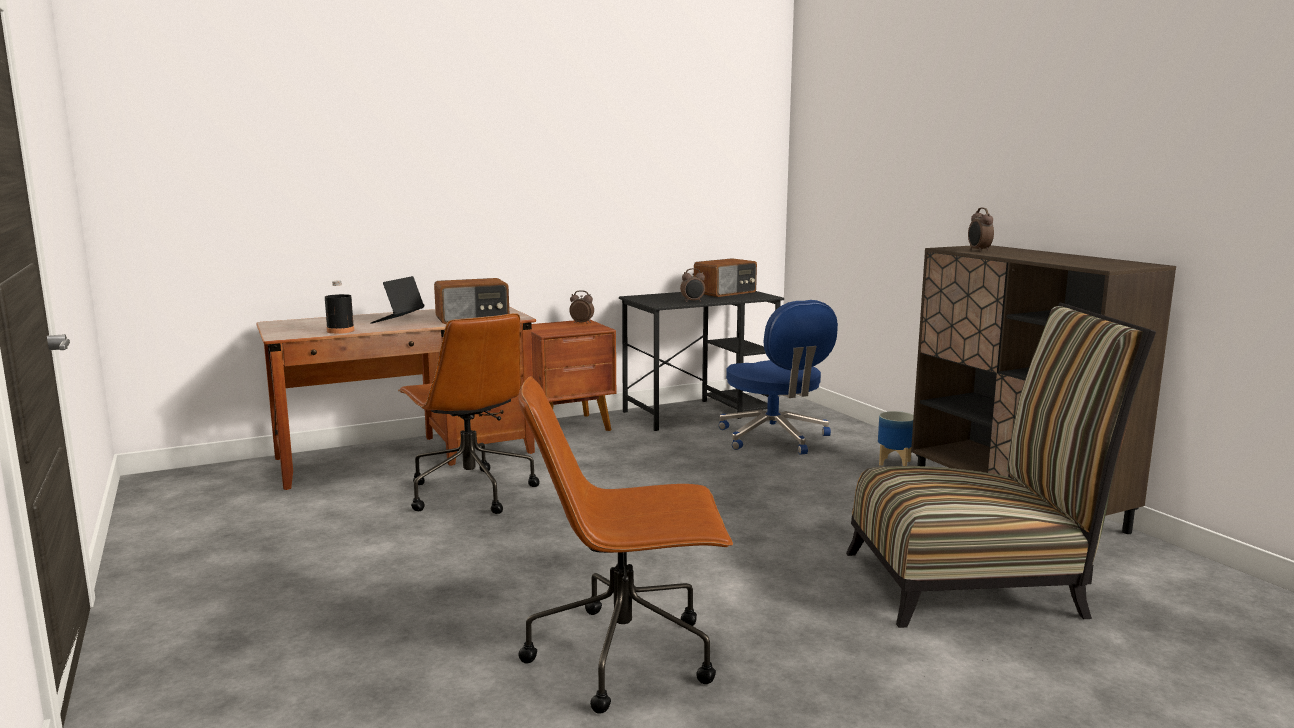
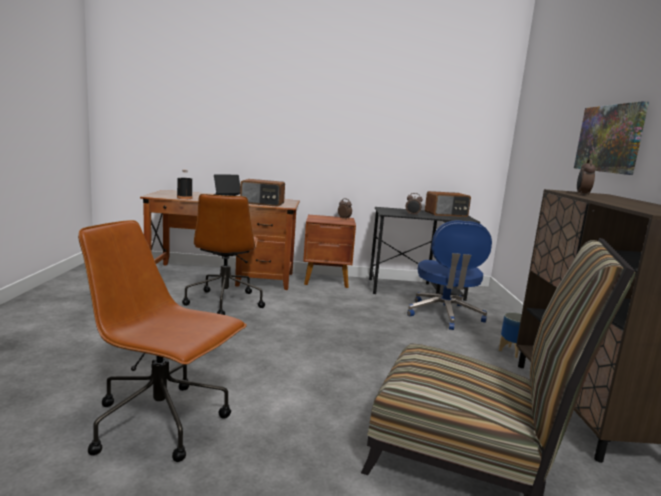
camera: 25 degrees right, 0 degrees up
(973, 176) = (609, 139): none -> picture

